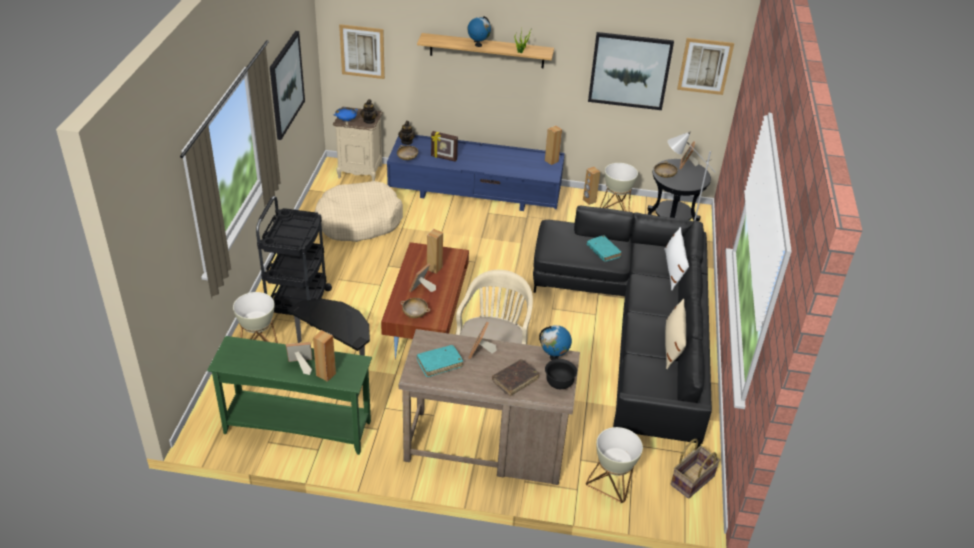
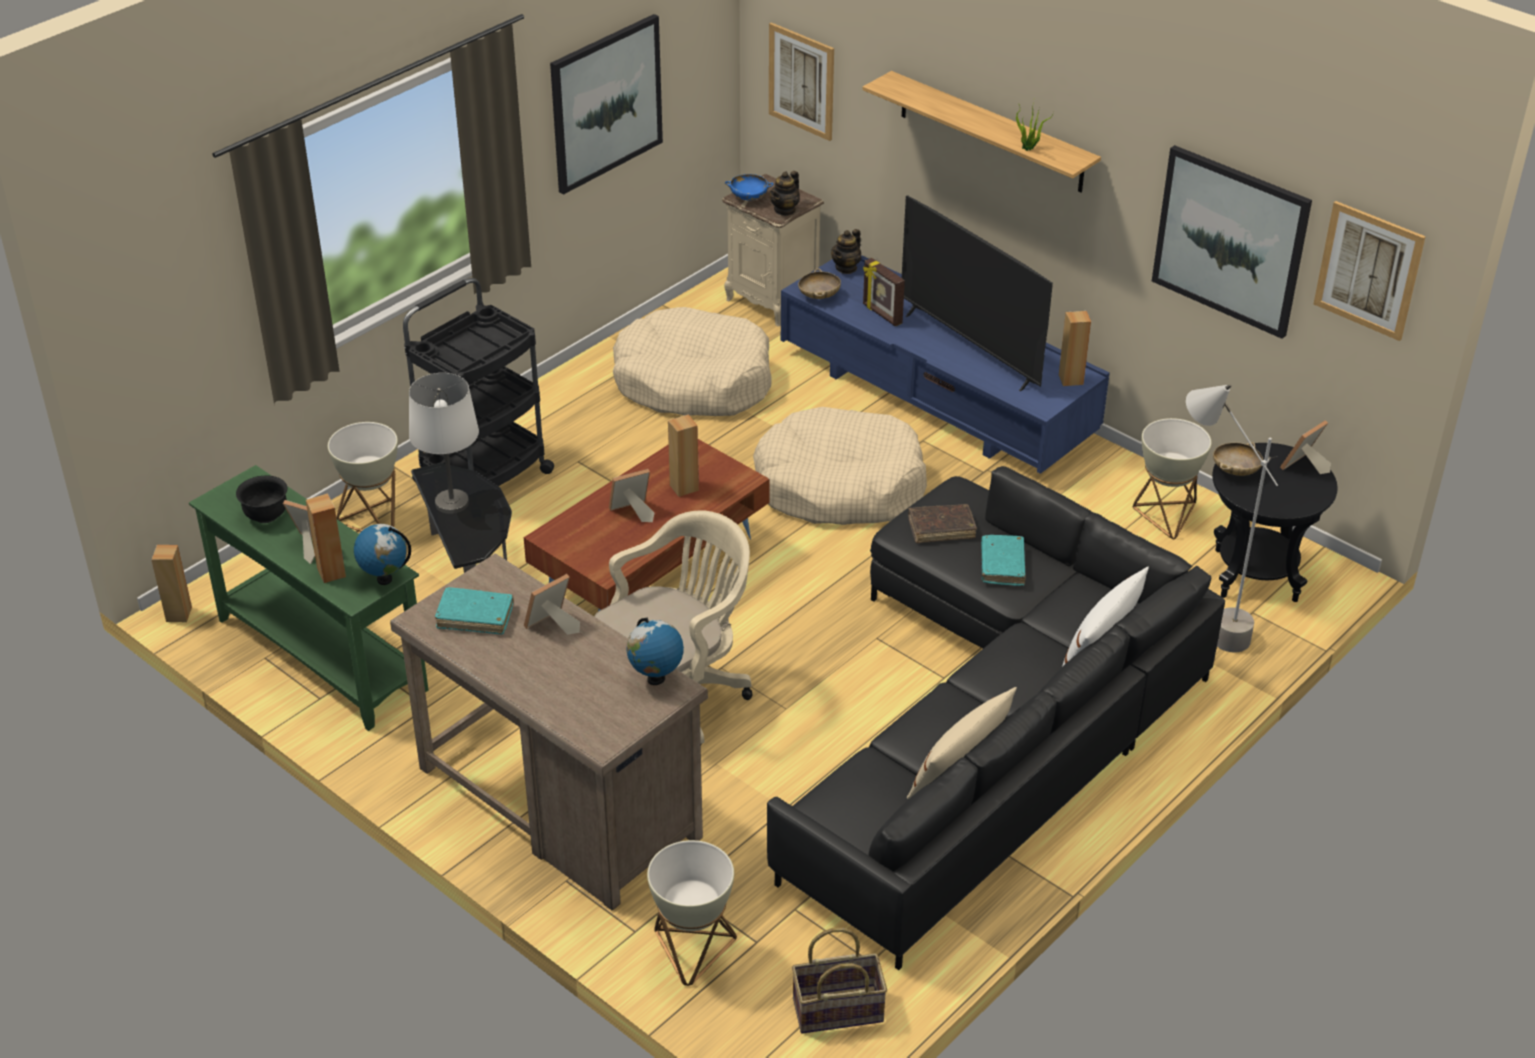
camera: 35 degrees right, 0 degrees up
(326, 319) = (452, 503): none -> white table lamp
(415, 314) = (584, 546): beige bowl -> none
(471, 246) = (839, 486): none -> beige dog bed
(478, 45) = (965, 116): globe -> globe (384, 579)
(497, 161) = (970, 348): none -> television
(515, 380) = (559, 687): brown book -> brown book (941, 528)
(559, 384) = (620, 721): black bowl -> black bowl (266, 515)
(589, 201) = (1131, 482): brown speaker -> brown speaker (178, 614)

